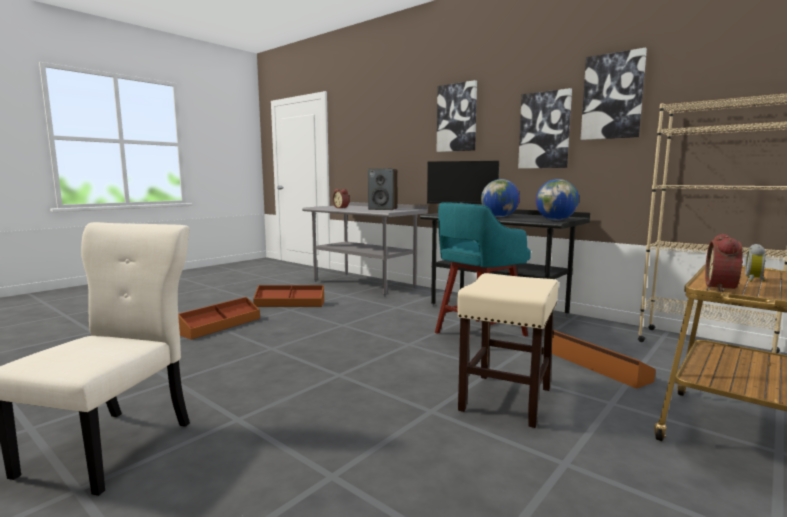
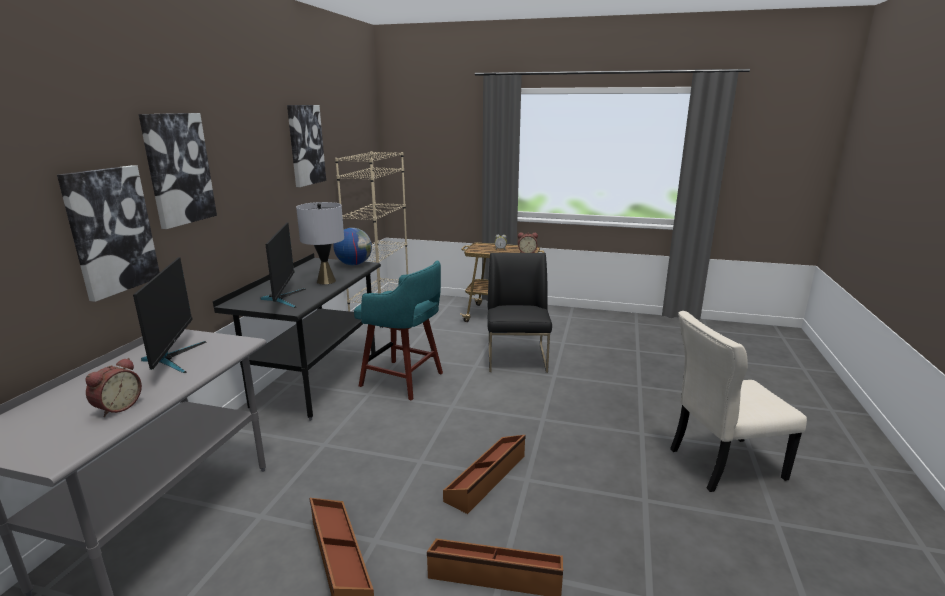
camera: 115 degrees left, 10 degrees up
(383, 209) = (173, 358): speaker -> monitor
(499, 217) = (326, 281): globe -> grey table lamp
(506, 399) = (517, 358): beige stool -> black chair
(544, 130) = (271, 180): picture -> picture (110, 231)
(596, 366) = (442, 338): brown storage box -> brown storage box (487, 478)

